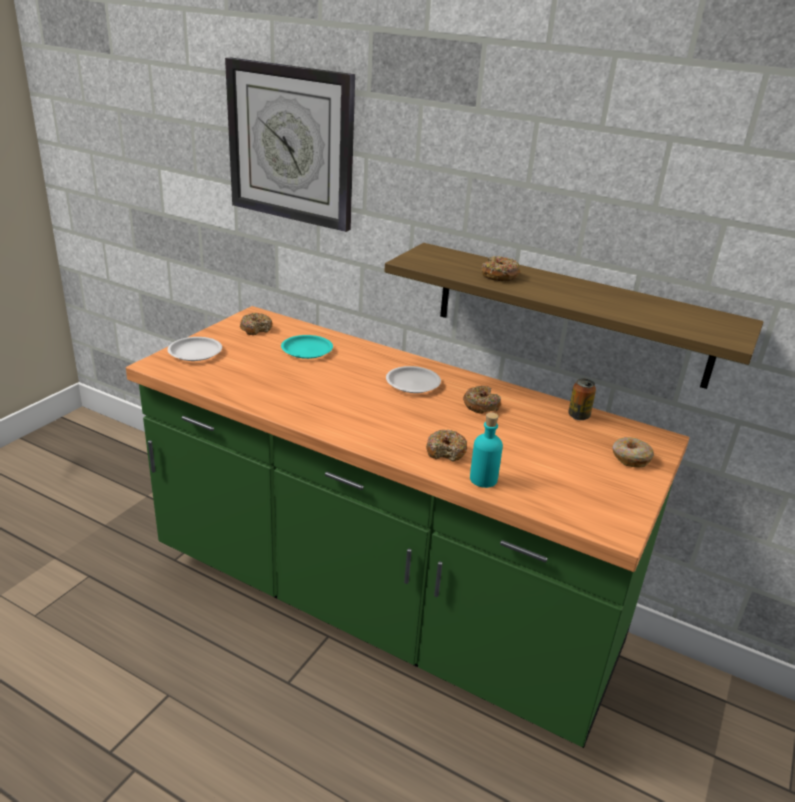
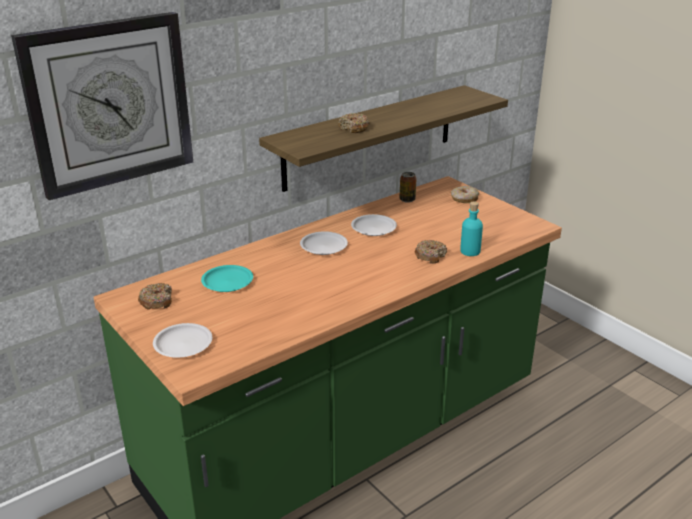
camera: 65 degrees left, 0 degrees up
(481, 405) = (374, 228): donut -> white plate

